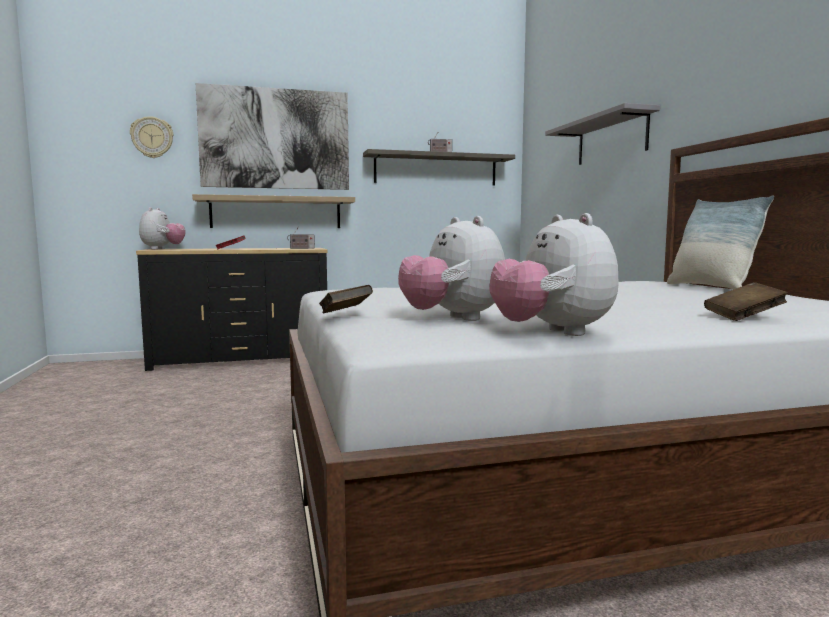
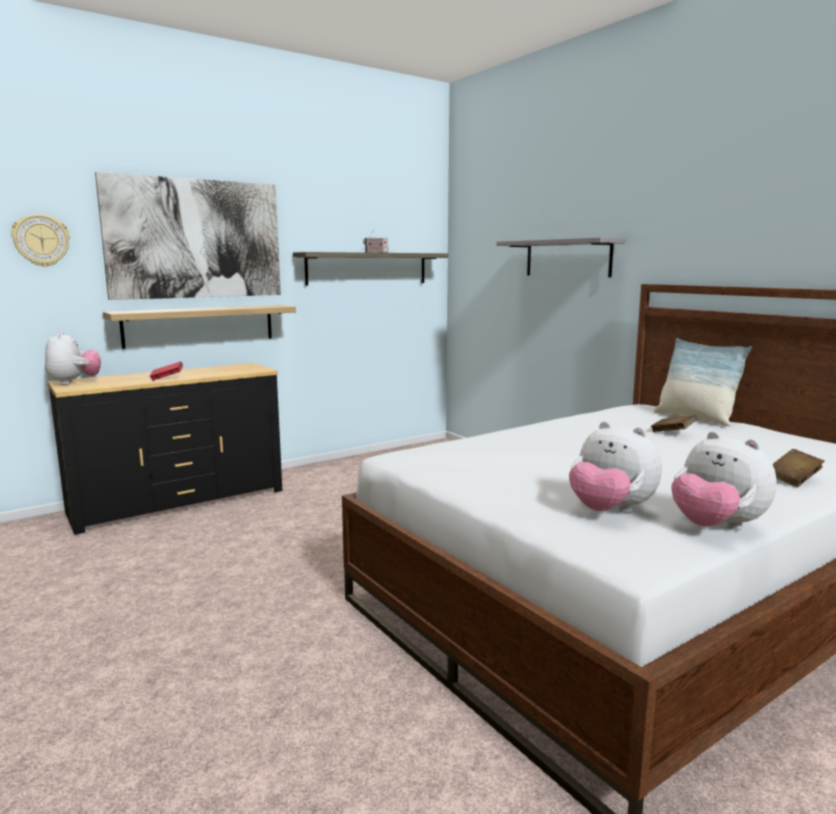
camera: 20 degrees left, 5 degrees up
(301, 248) = (243, 369): radio -> none
(345, 315) = (518, 517): brown book -> brown book (672, 433)

